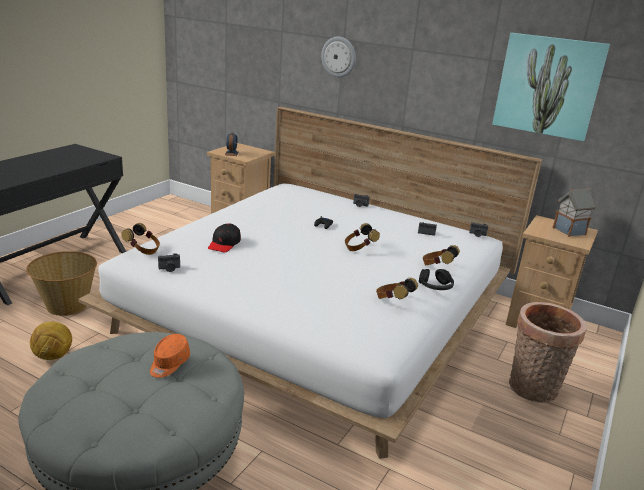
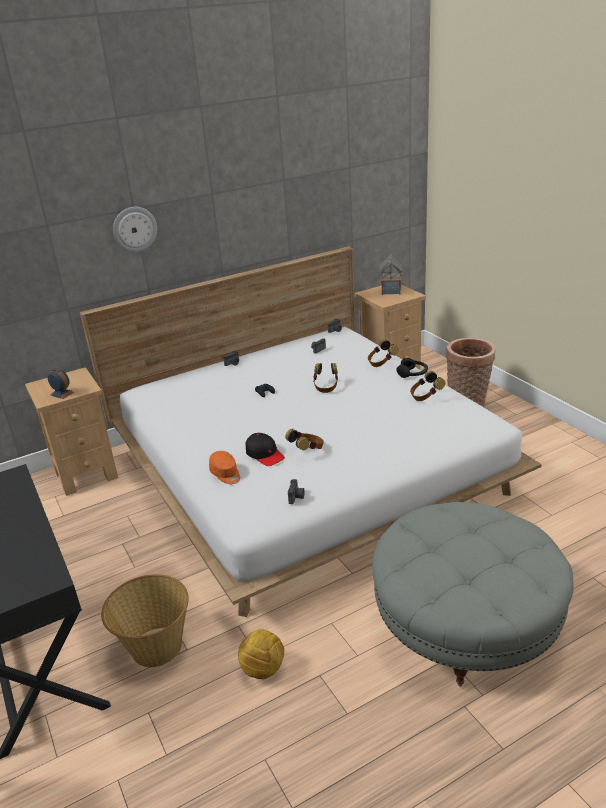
camera: 55 degrees left, 5 degrees up
(143, 250) = (241, 508): headphones -> headphones (307, 451)
(169, 364) = (456, 529): orange cap -> orange cap (226, 474)
(548, 86) = (334, 186): picture -> none

